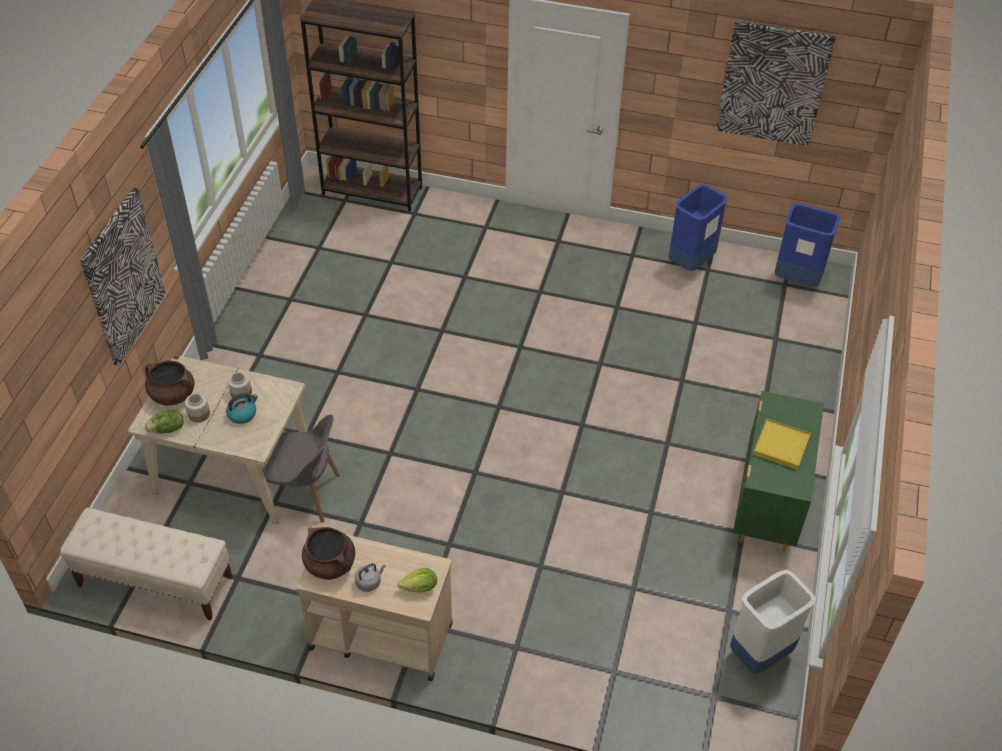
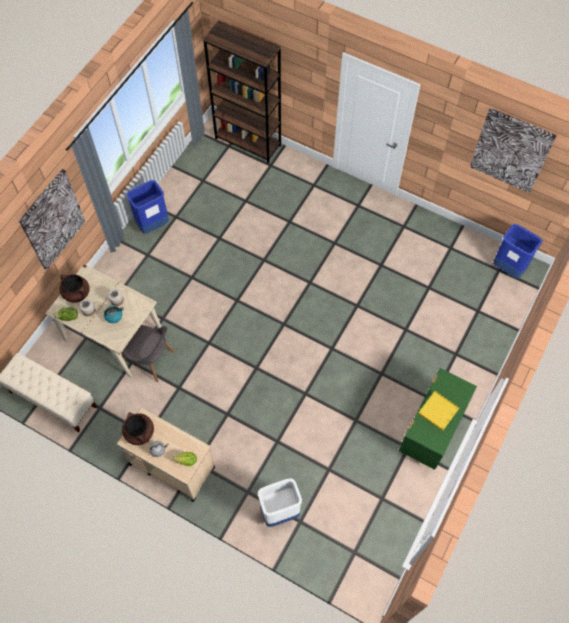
camera: 15 degrees right, 15 degrees up
(691, 262) = (441, 240): blue trash can -> blue trash can (153, 225)
(760, 654) = (391, 532): white trash can -> white trash can (280, 512)

